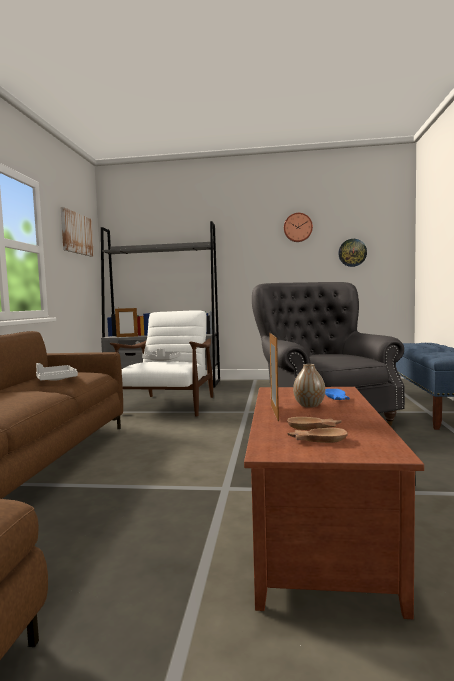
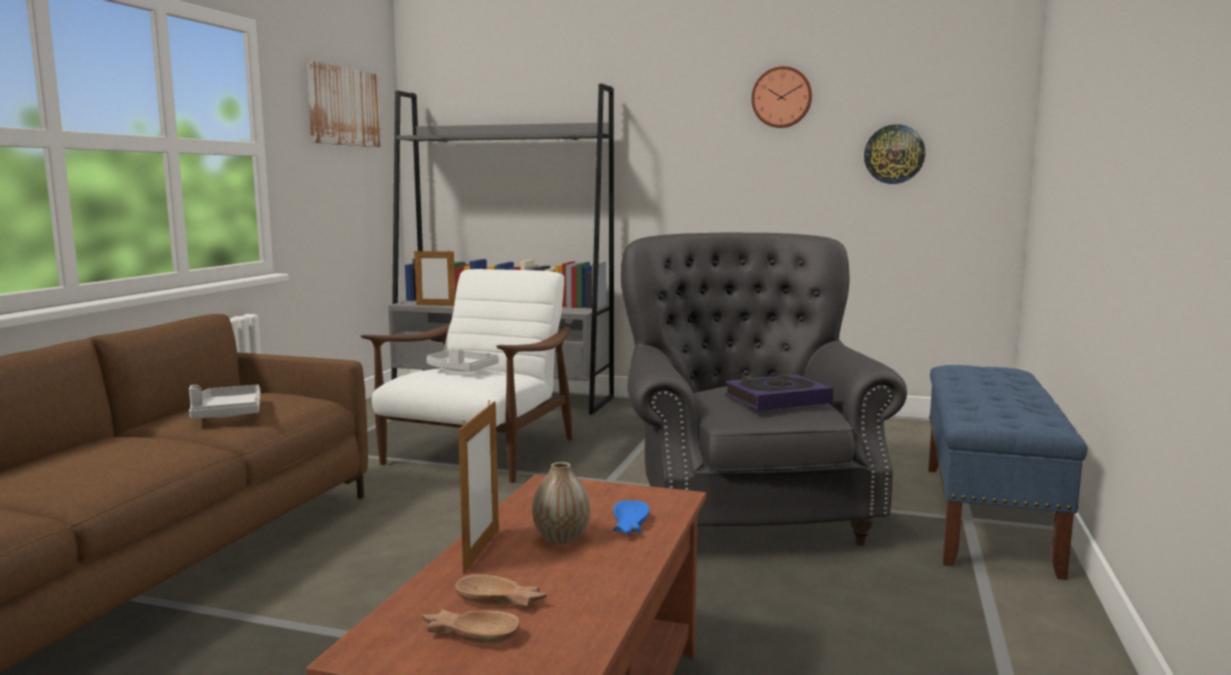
camera: 10 degrees right, 5 degrees up
(343, 356) = (777, 400): none -> book

